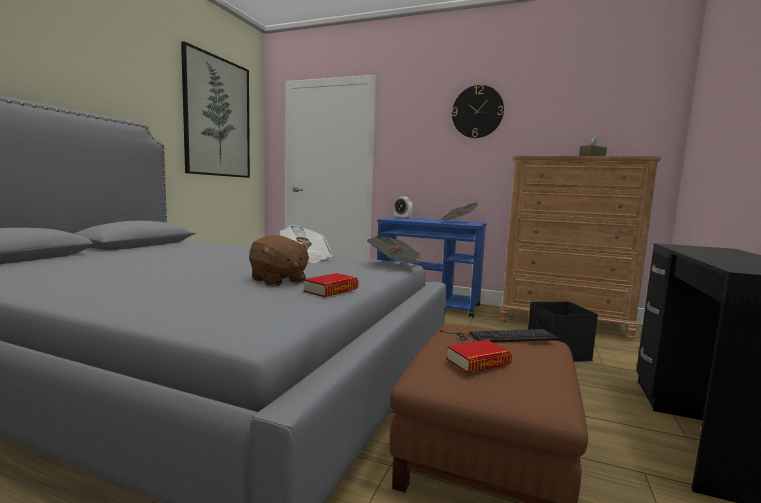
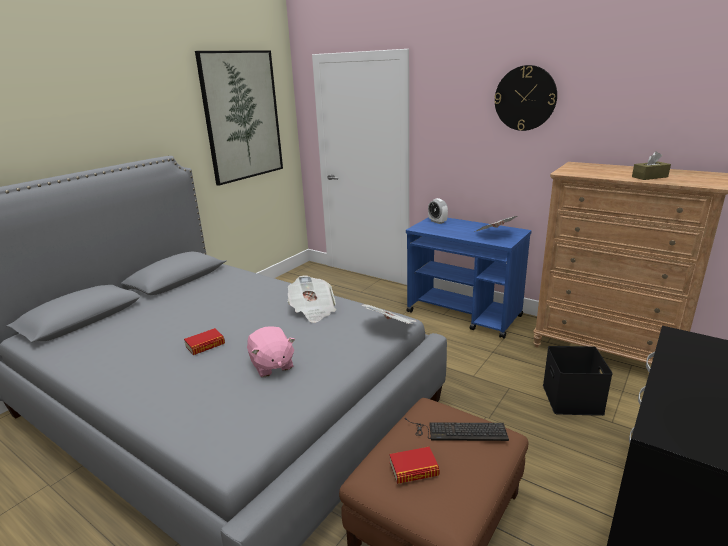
camera: 15 degrees right, 15 degrees up
(278, 281) = (271, 365): brown plush toy -> pink plush toy
(331, 290) = (307, 387): book -> book (205, 345)

